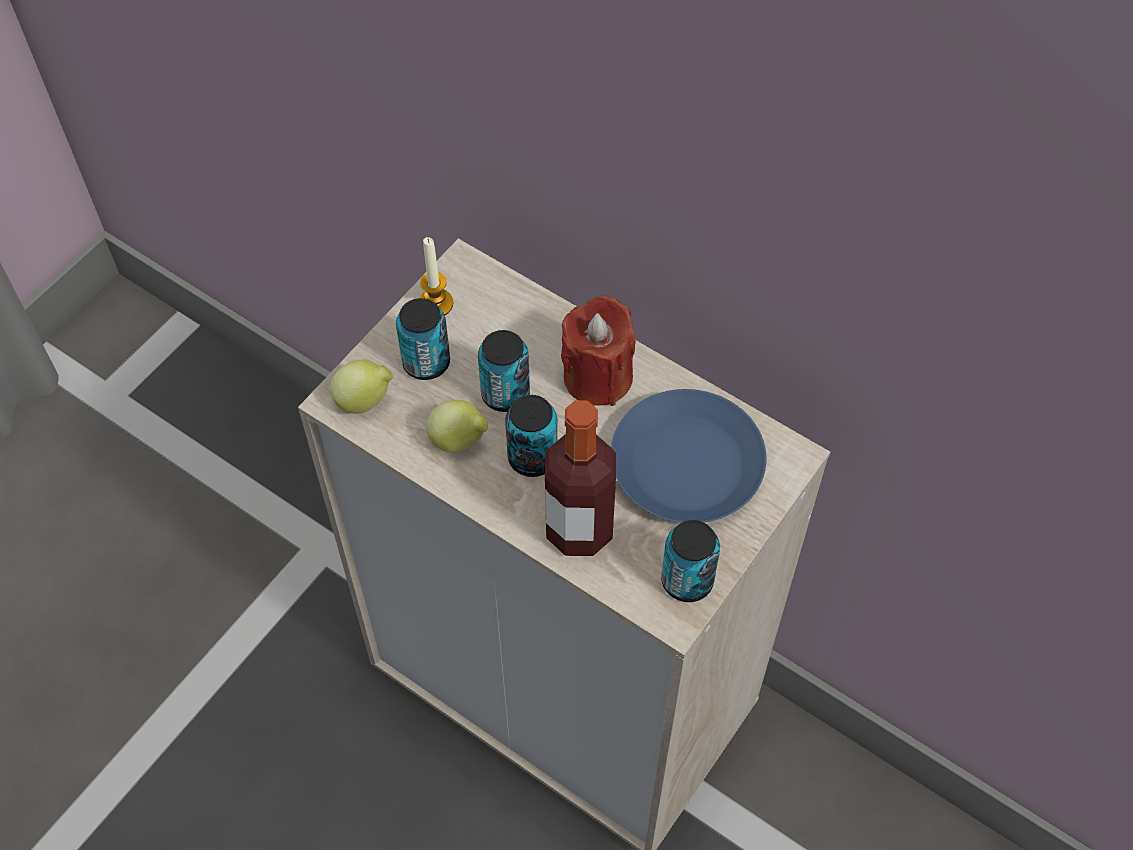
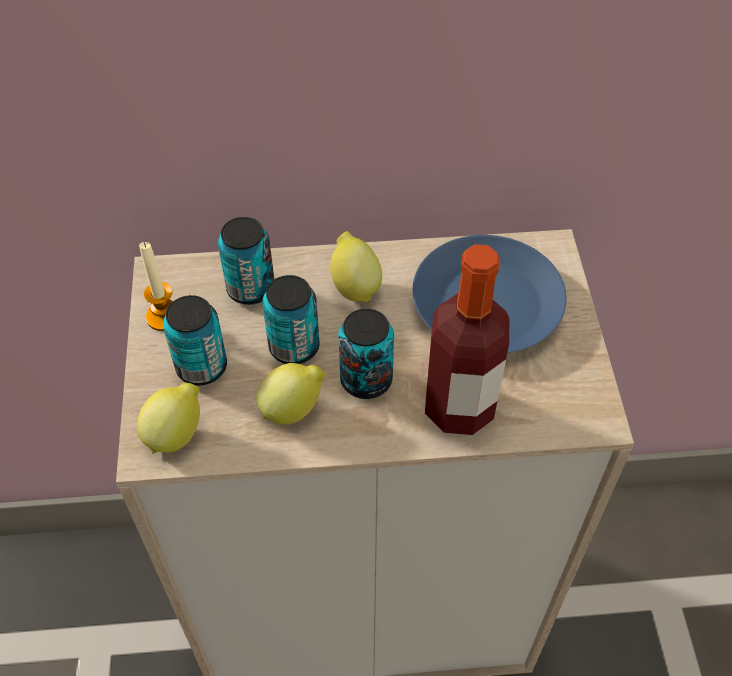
camera: 40 degrees left, 5 degrees down
(597, 377) = (354, 286): red candle -> lemon
(687, 580) = (577, 386): can -> can (251, 288)

